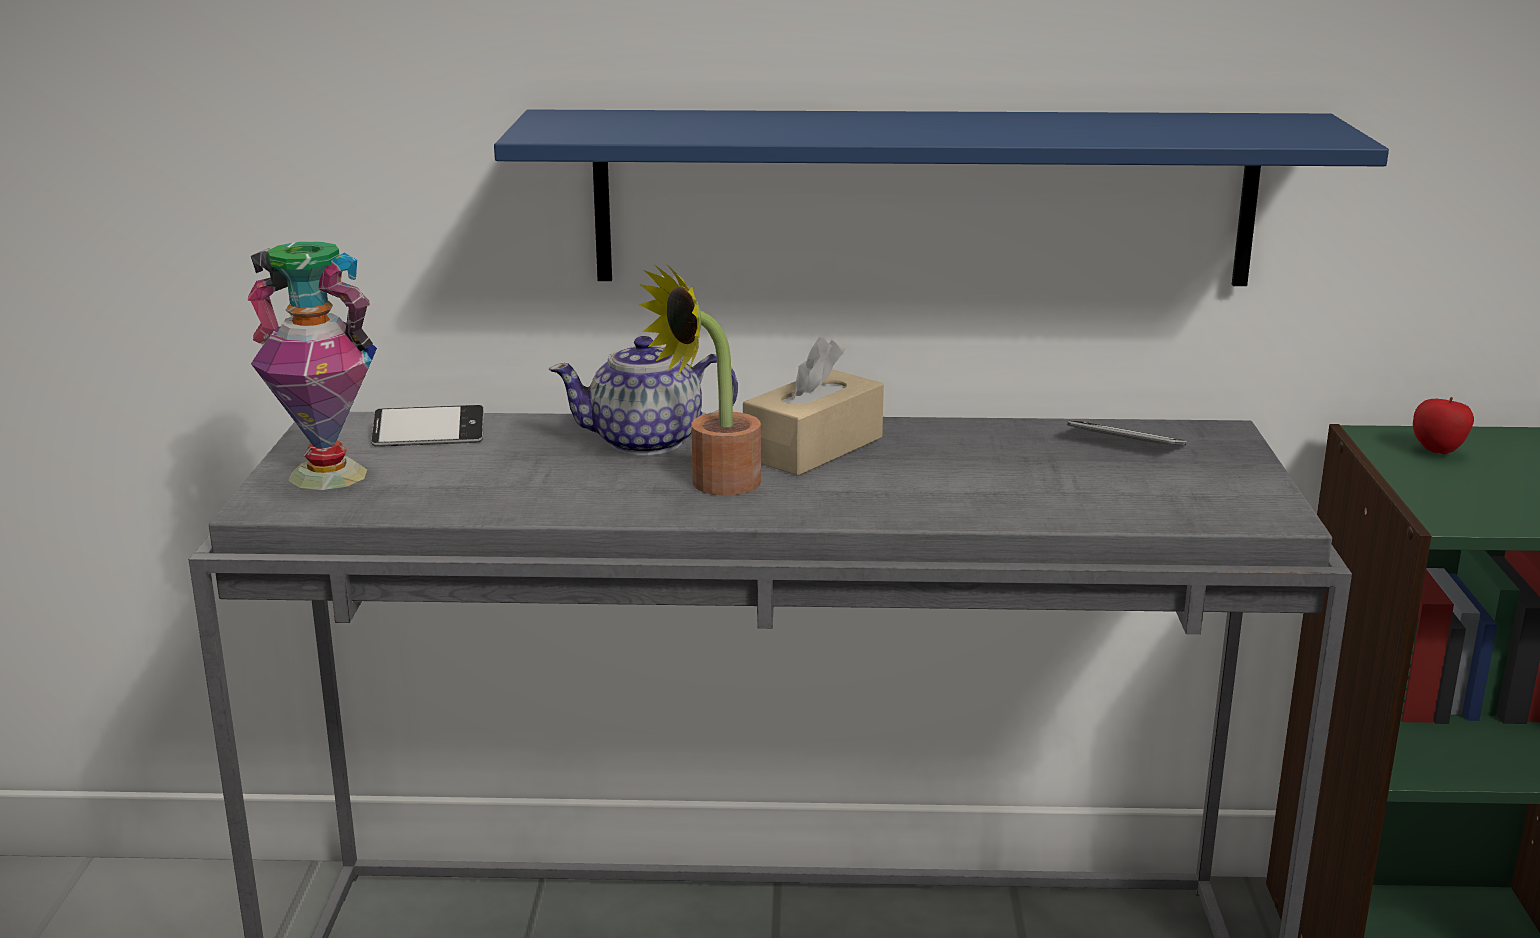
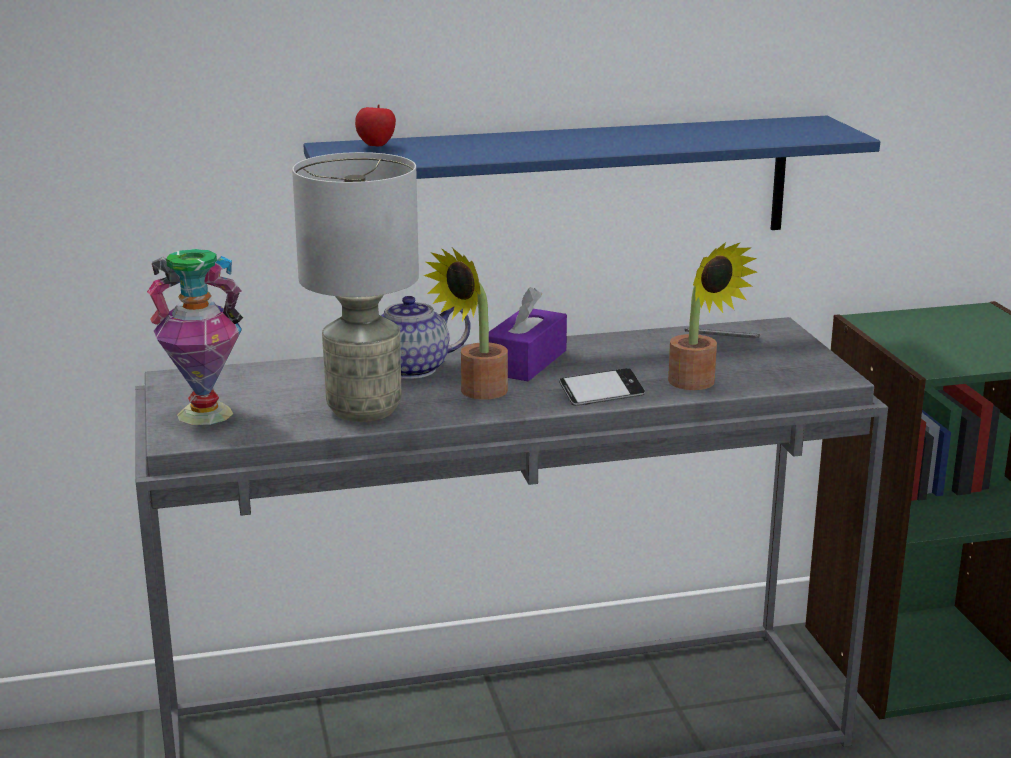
camera: 15 degrees left, 0 degrees up
(429, 436) = (254, 380): phone -> phone (601, 394)
(537, 492) = (362, 410): none -> grey table lamp
(813, 448) = (525, 362): beige tissue box -> purple tissue box
(1047, 506) = (697, 384): none -> potted plant
(1438, 452) = (906, 326): apple -> apple (376, 146)

